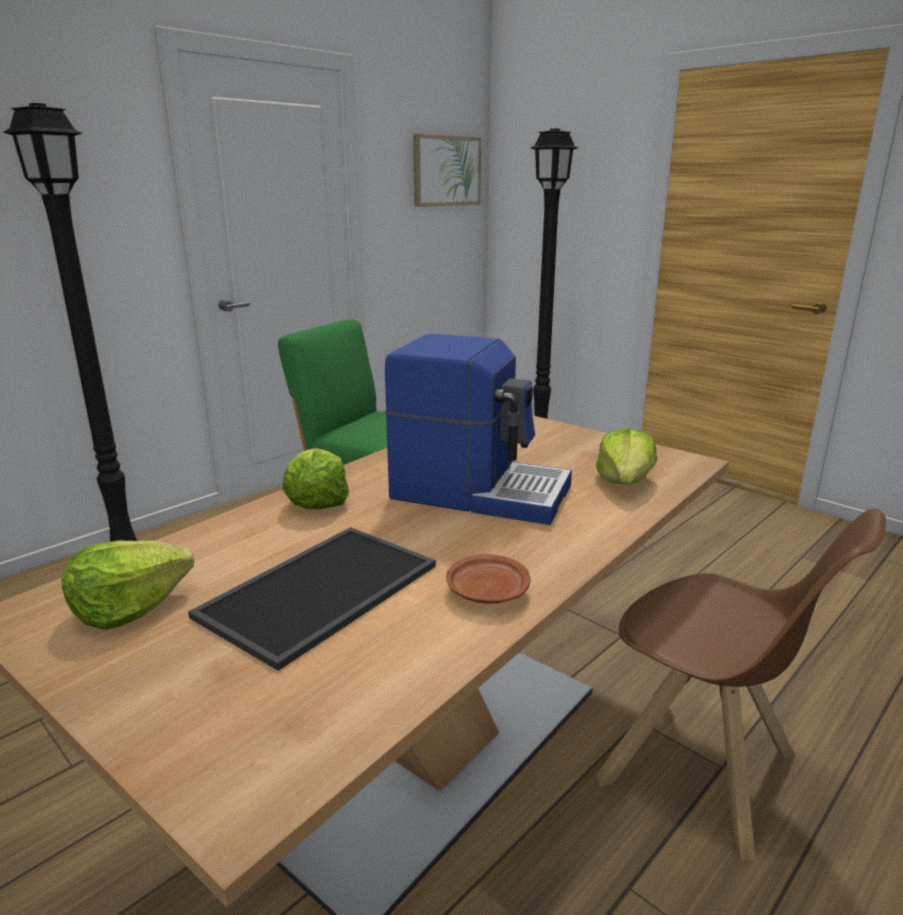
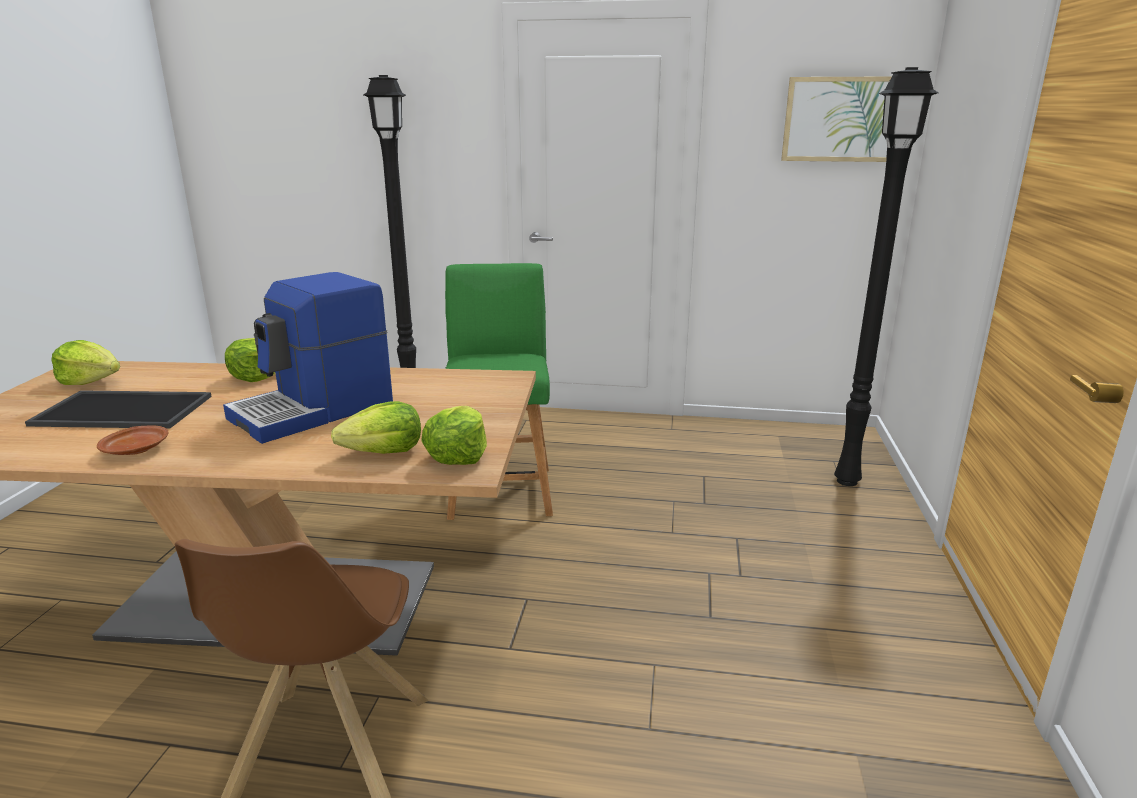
camera: 55 degrees right, 0 degrees up
(480, 491) = (314, 411): coffee machine -> coffee machine turned 60 degrees clockwise
(658, 460) = (458, 455): none -> lettuce

